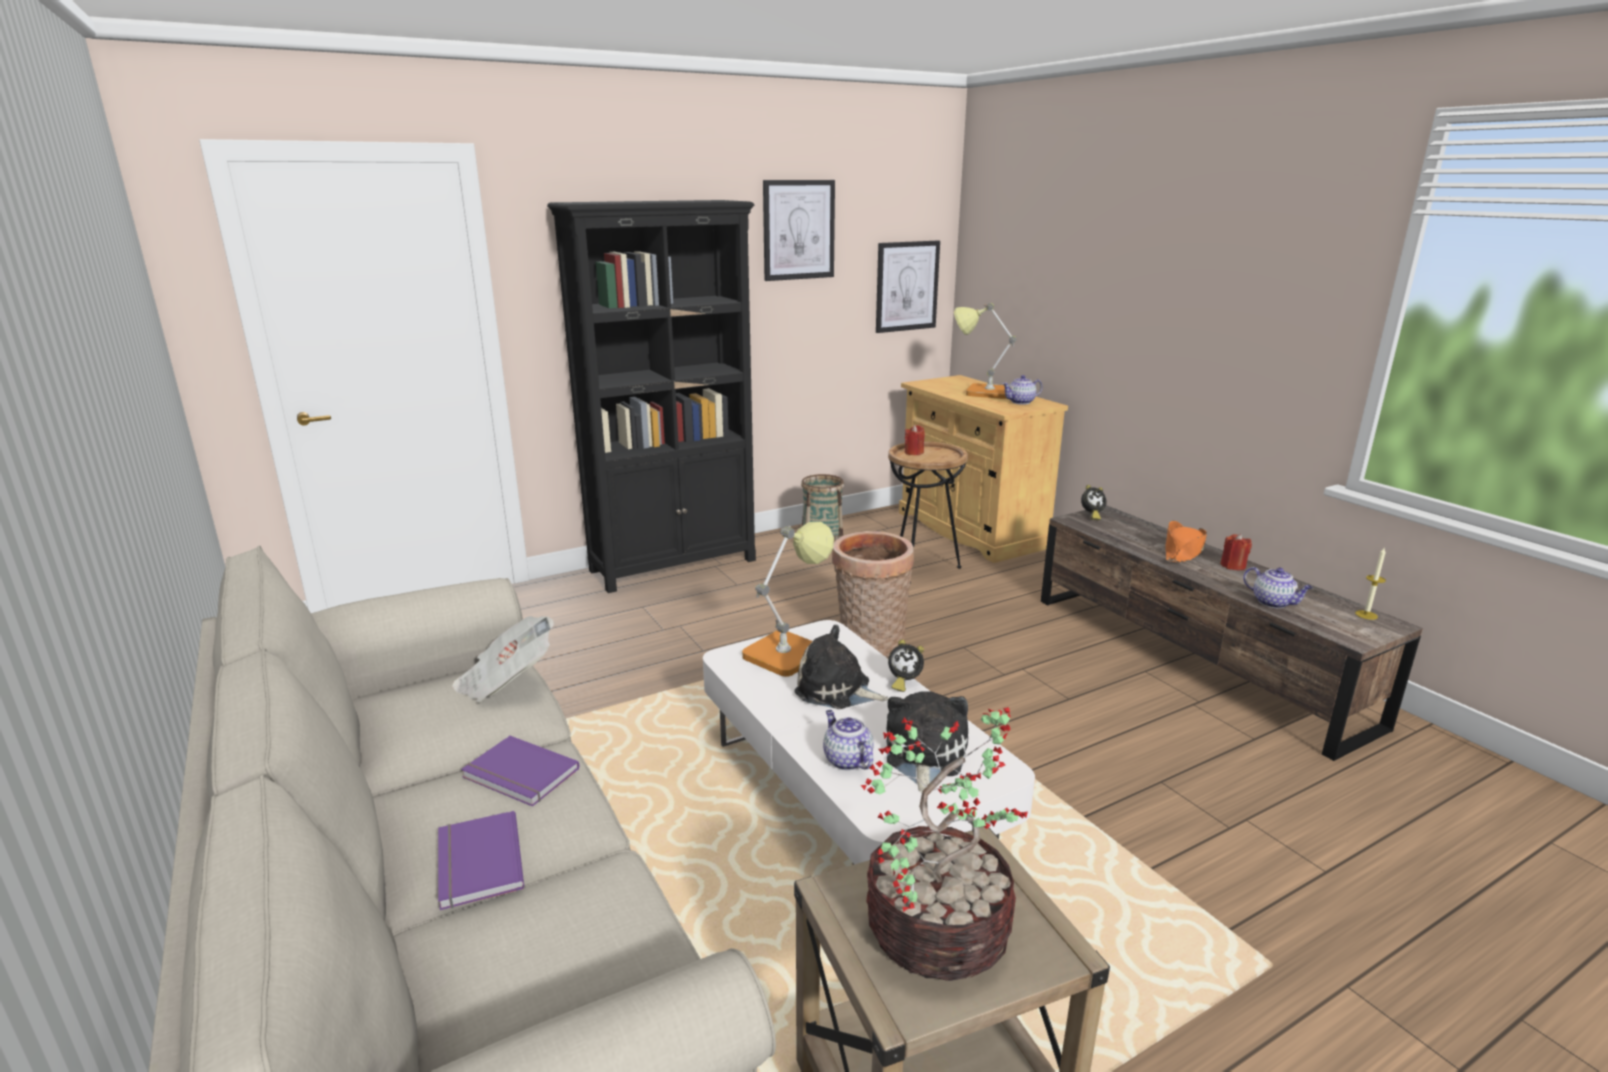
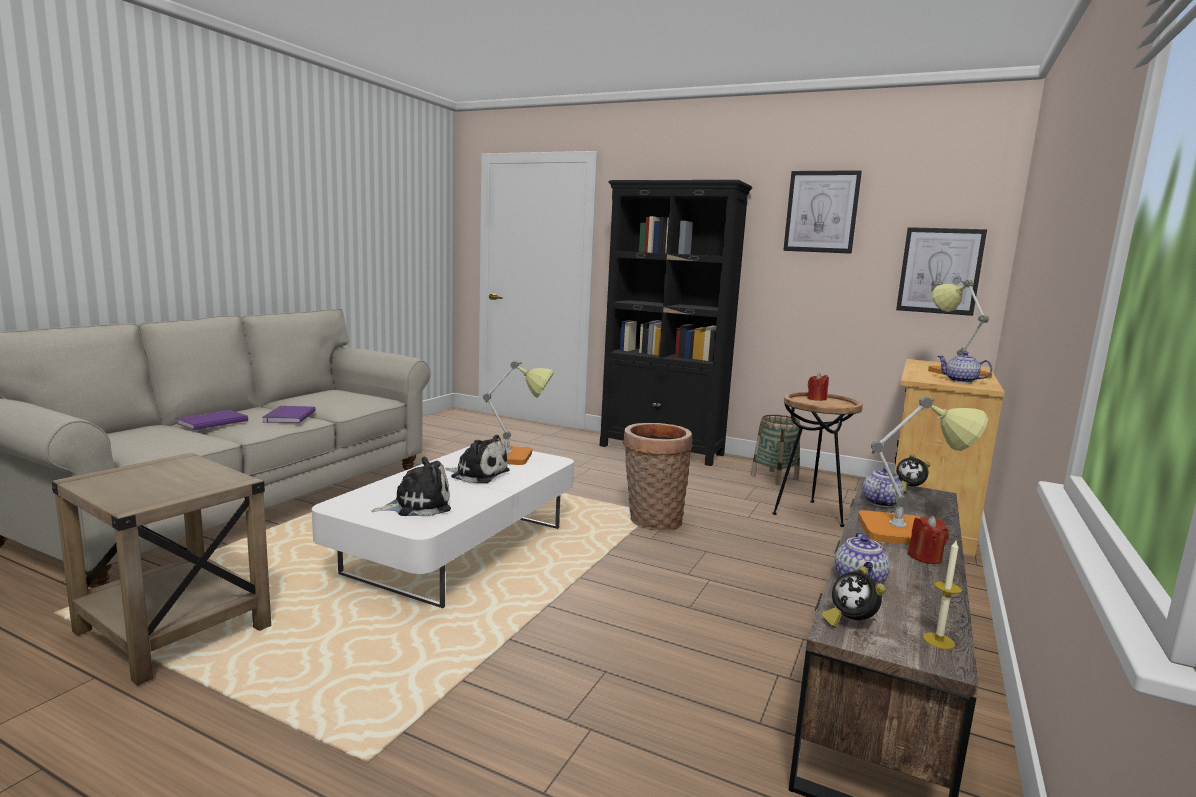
camera: 55 degrees right, 10 degrees down
(506, 681) = (367, 399): newspaper -> none
(836, 690) = (477, 474): plush toy -> plush toy turned 120 degrees clockwise
(846, 760) = (395, 488): teapot -> teapot (880, 502)
(903, 682) = (510, 488): alarm clock -> alarm clock (850, 623)
(940, 929) = (151, 480): potted plant -> none
(1183, 552) = (908, 532): orange hat -> table lamp

